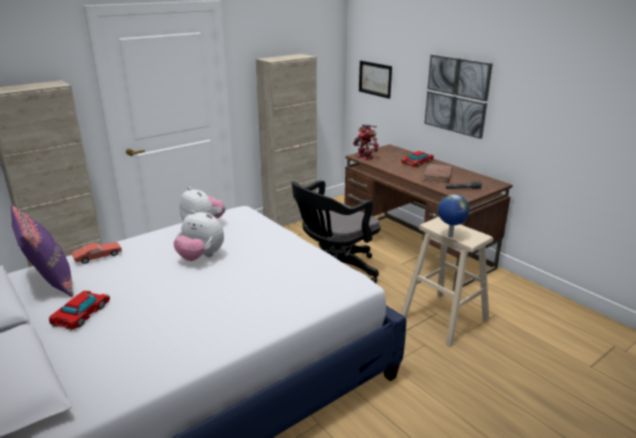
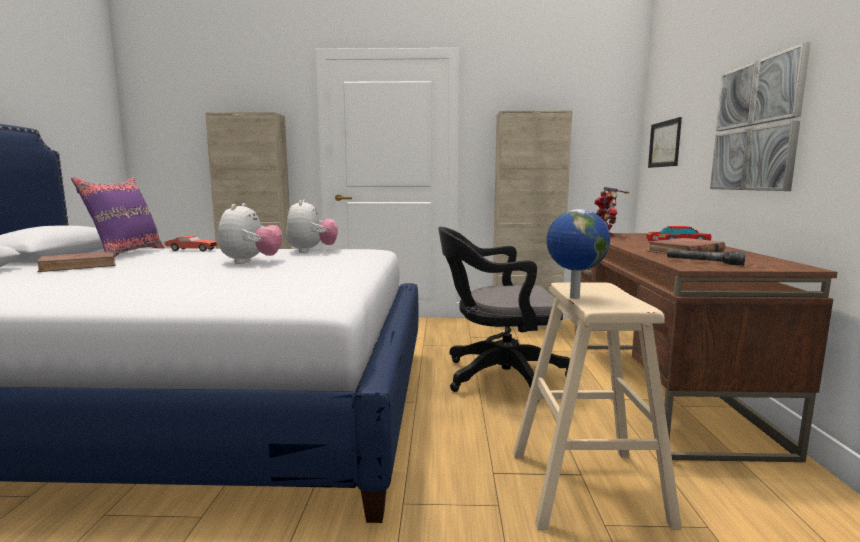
camera: 40 degrees right, 15 degrees down
(80, 314) = (79, 266): toy car -> brown book
(200, 257) = (251, 262): plush toy -> plush toy turned 150 degrees counterclockwise

